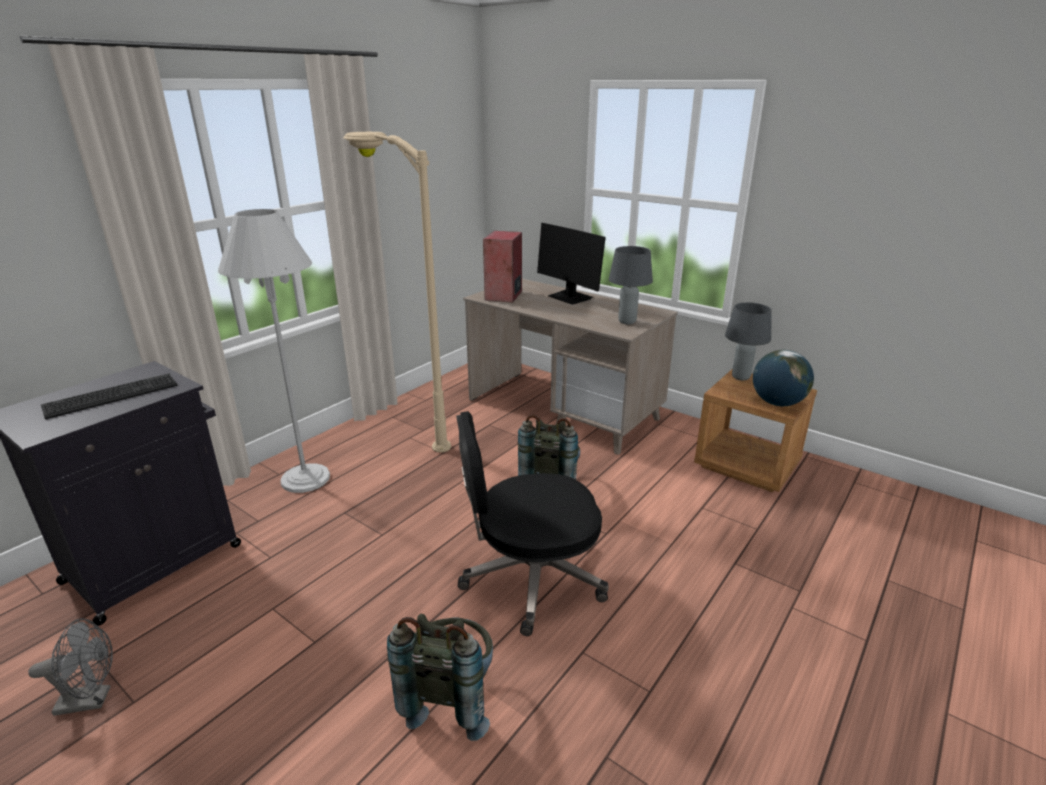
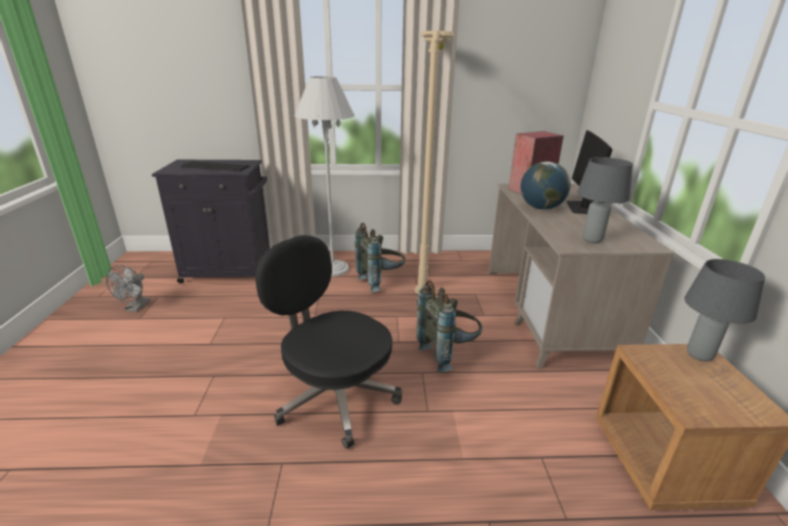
camera: 50 degrees right, 0 degrees up
(92, 699) = (135, 308): grey fan -> grey fan turned 60 degrees clockwise
(450, 697) = (199, 418): grey backpack -> grey backpack (381, 282)
(777, 403) = (696, 401): globe -> globe (541, 208)

